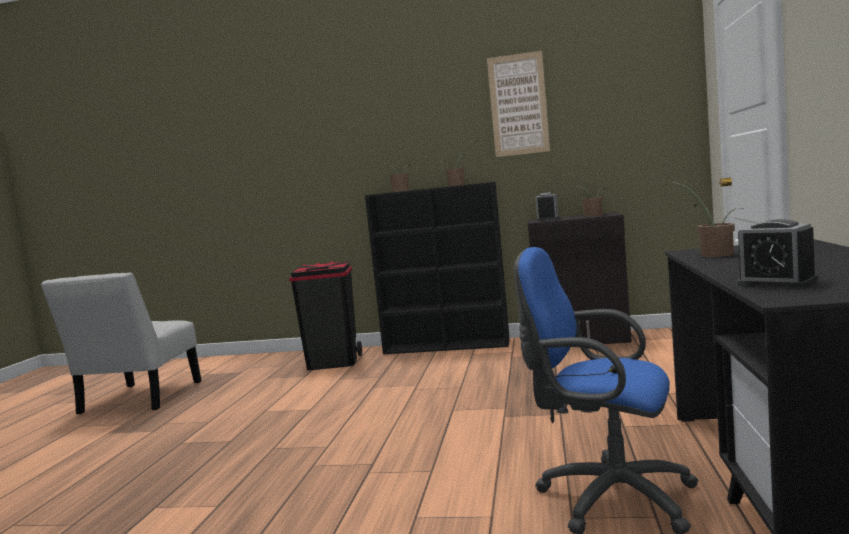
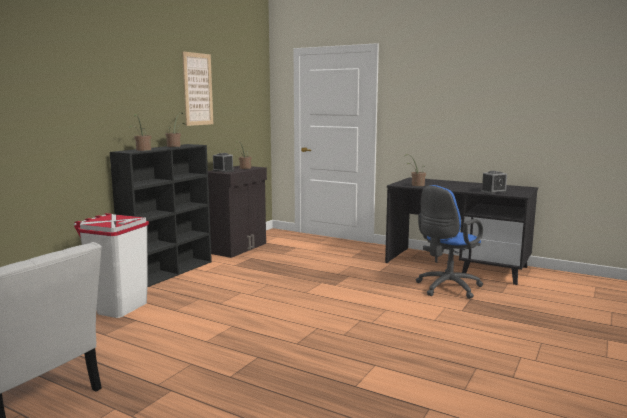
camera: 70 degrees left, 5 degrees up
(332, 362) = (119, 307): black trash can -> white trash can

